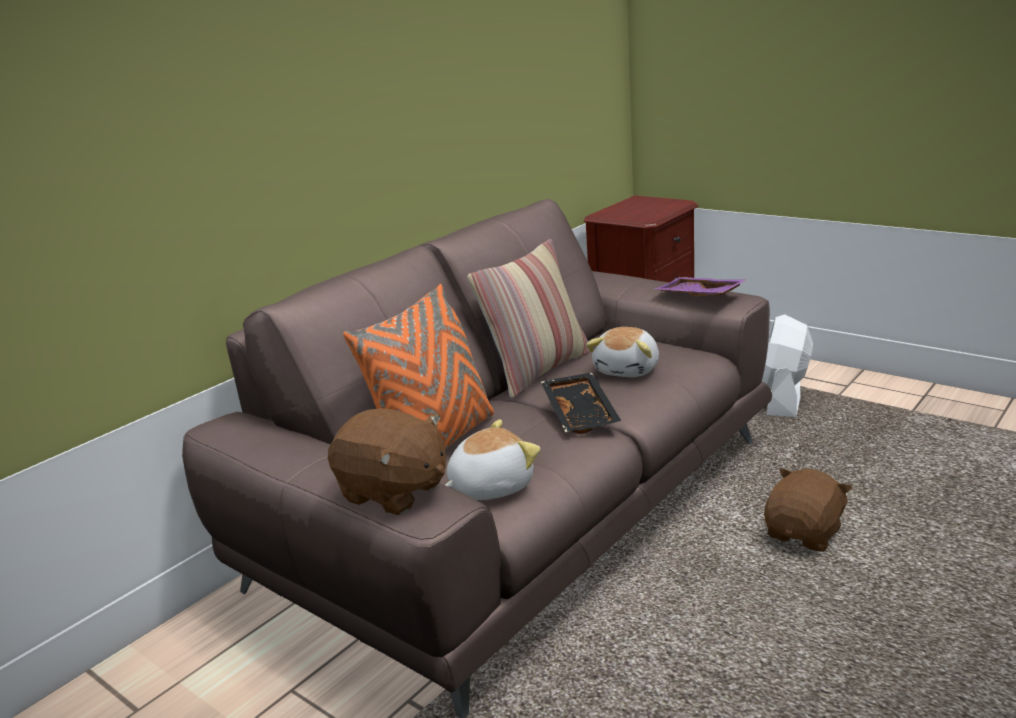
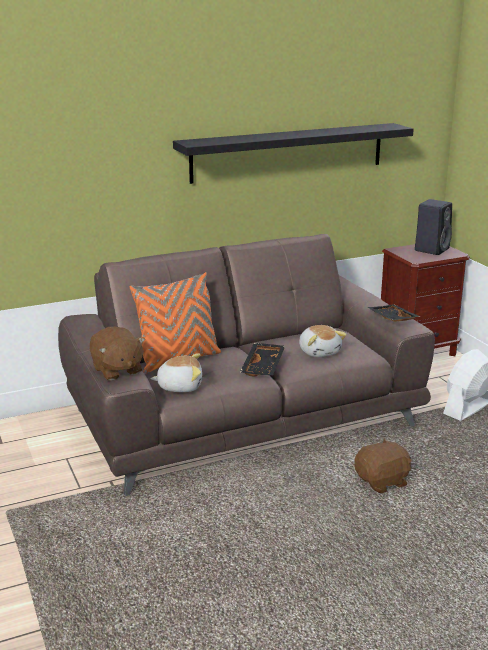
camera: 25 degrees right, 0 degrees up
(463, 83) = (288, 152): none -> black shelf
(537, 370) = (272, 337): pillow -> none
(628, 369) = (319, 351): plush toy -> plush toy turned 75 degrees counterclockwise
(644, 204) = (432, 249): none -> black speaker
(698, 296) = (391, 319): purple tray -> black tray

